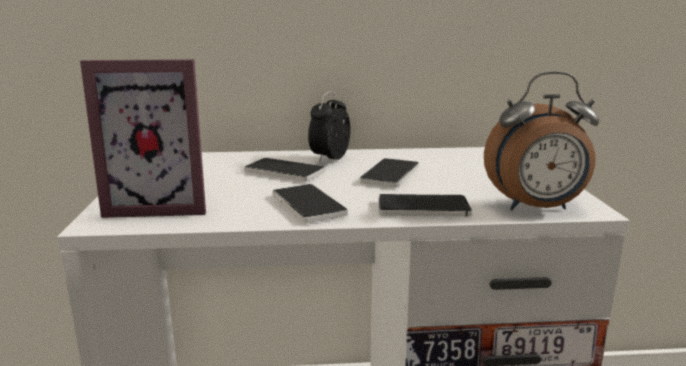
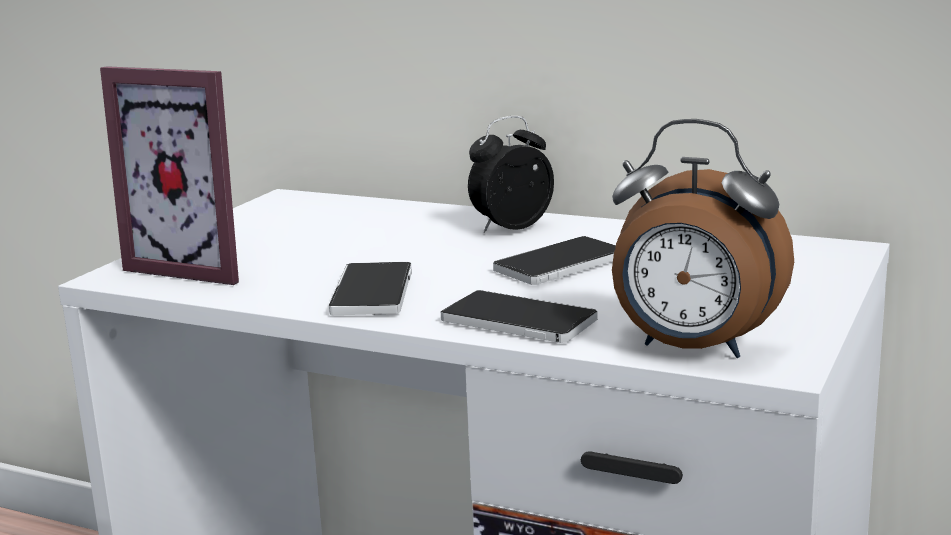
camera: 30 degrees right, 0 degrees up
(284, 172) = (416, 240): phone -> none

